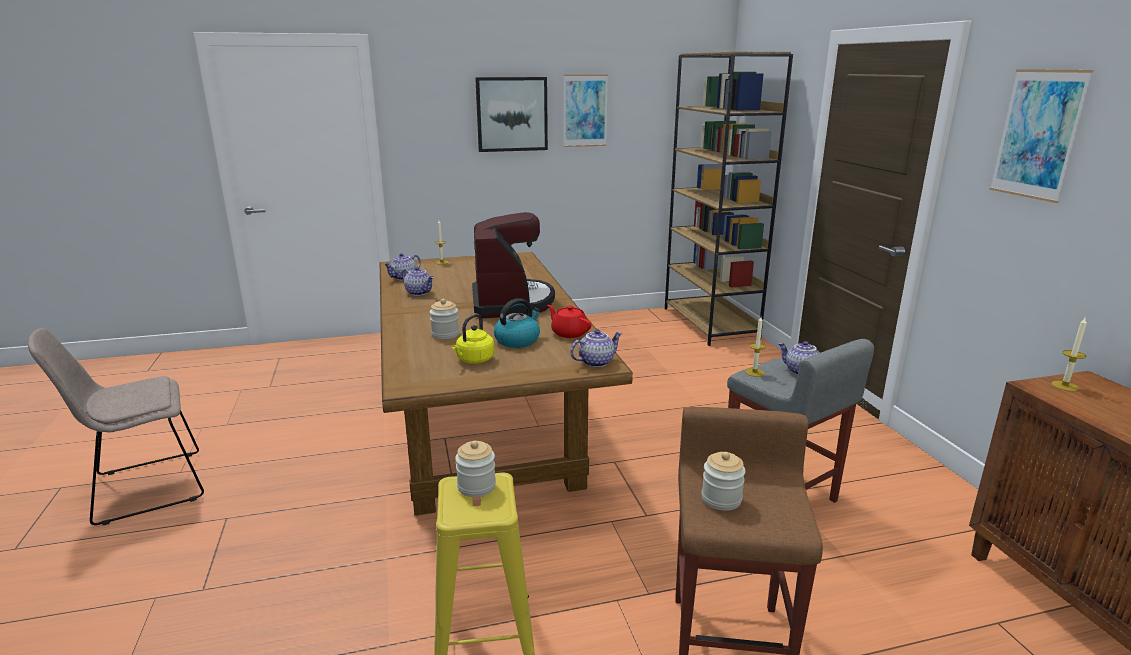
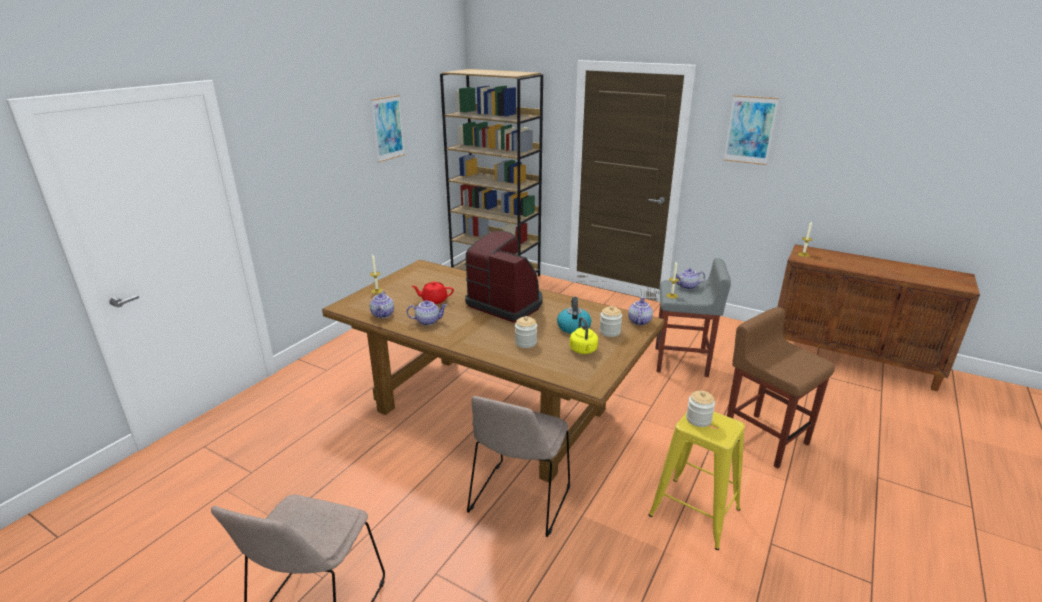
camera: 45 degrees left, 5 degrees up
(366, 511) = (519, 501): none -> beige chair
(512, 114) = (340, 141): picture -> none
(569, 333) = (586, 310): red teapot -> red teapot (434, 300)
(721, 499) = (782, 364): jar -> jar (610, 332)

